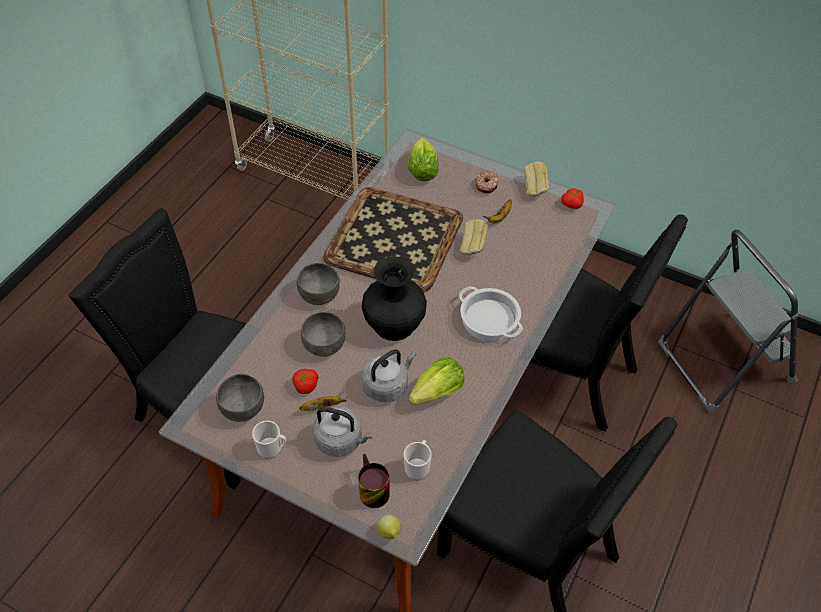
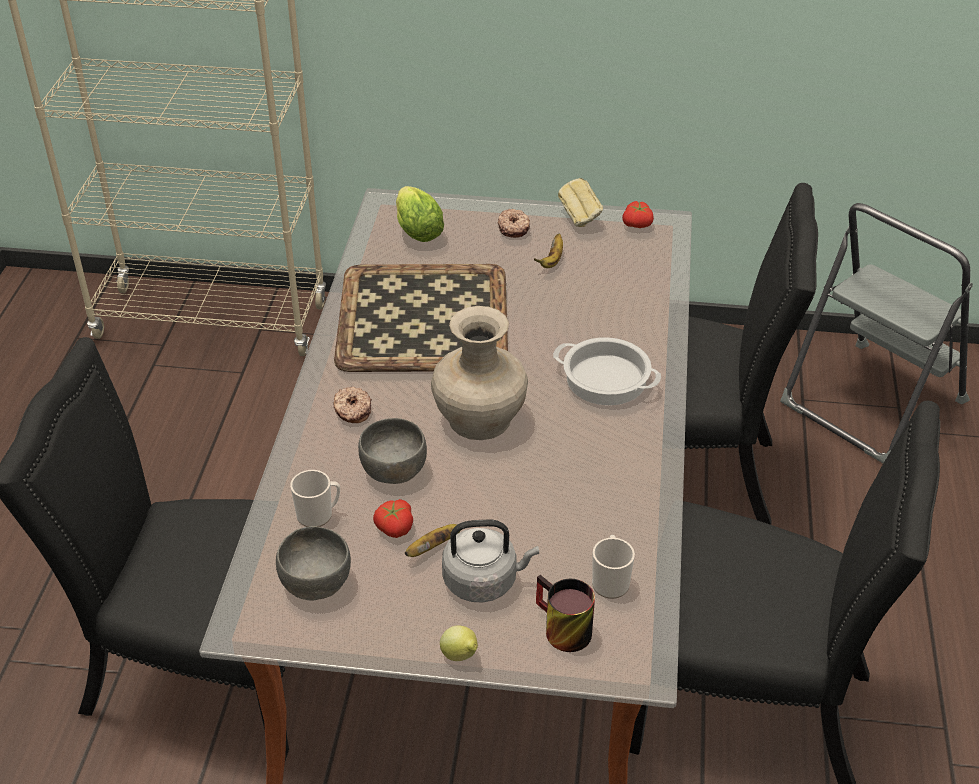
camera: 20 degrees left, 10 degrees down
(272, 448) = (388, 621): mug -> mug (318, 514)
(319, 294) = (352, 410): grey bowl -> donut
(387, 385) = (511, 494): grey kettle -> none
(389, 533) = (618, 675): lemon -> lemon (460, 656)
(393, 324) = (478, 419): black vase -> beige vase
(434, 394) = (583, 487): lettuce -> none
(473, 247) = (536, 302): bread -> none

